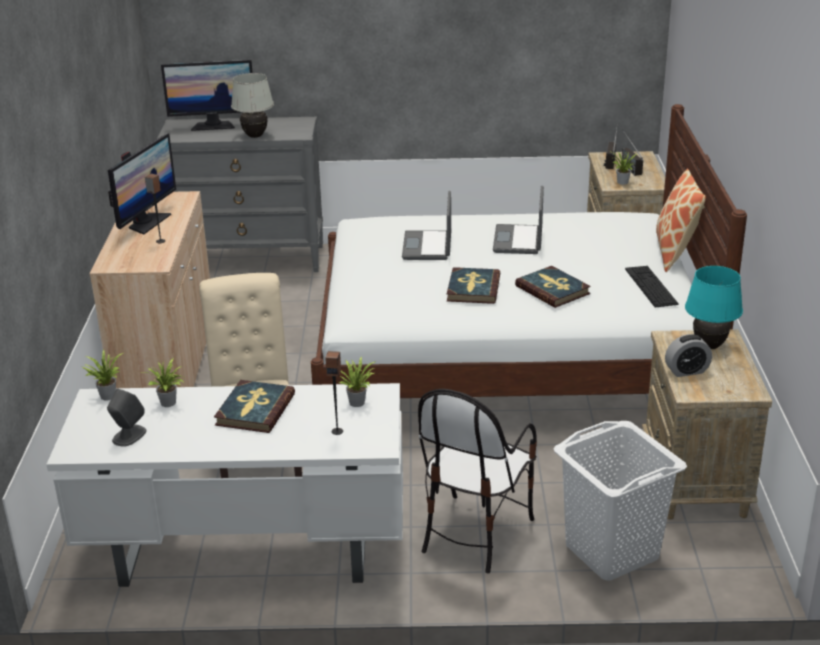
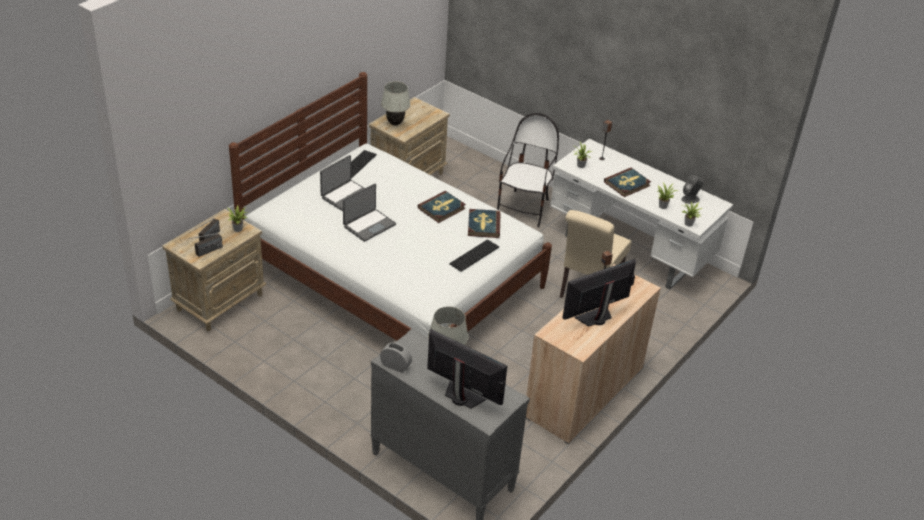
camera: 145 degrees left, 10 degrees up
(367, 266) = (474, 255): none -> keyboard
(428, 247) = (423, 249): laptop -> laptop (345, 195)
(475, 532) = (524, 209): chair -> chair turned 45 degrees counterclockwise
(553, 290) = (405, 187): book -> book (483, 225)
(612, 551) = (481, 176): white laundry basket -> none
(677, 252) = (302, 178): pillow -> none
(686, 371) = (424, 120): alarm clock -> alarm clock (395, 366)
(709, 346) = (395, 123): turquoise table lamp -> white table lamp

